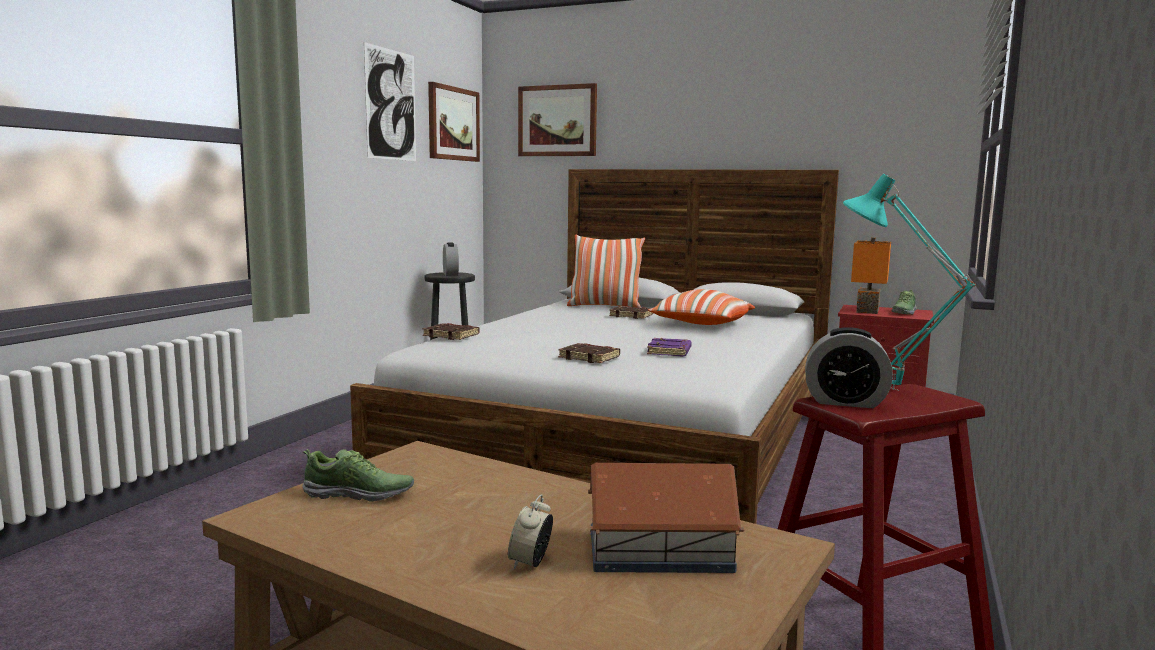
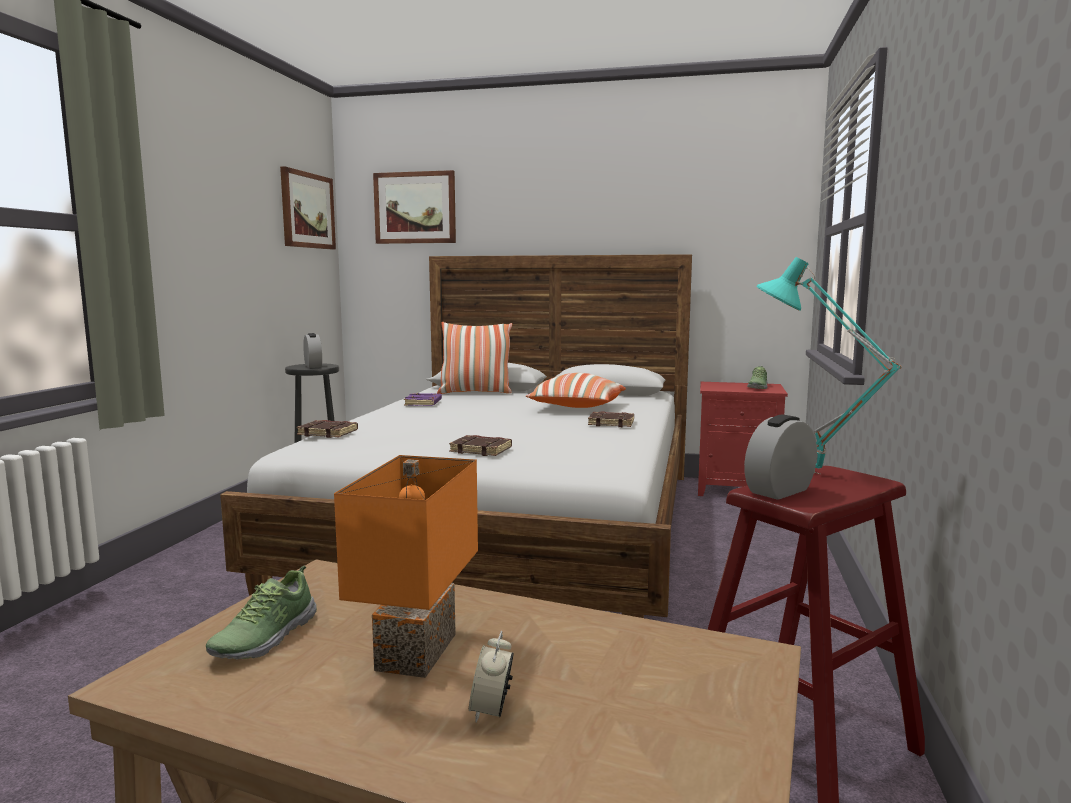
camera: 10 degrees left, 0 degrees up
(359, 494) = (264, 637): shoe -> shoe turned 120 degrees clockwise
(391, 105) = (242, 190): picture -> none
(632, 316) = (506, 401): brown book -> brown book (612, 423)
(657, 550) = (626, 676): toy house -> none
(670, 352) = (559, 439): purple book -> purple book (423, 403)
(845, 402) = (779, 491): alarm clock -> alarm clock turned 135 degrees clockwise
(869, 311) = (727, 387): orange table lamp -> orange table lamp (420, 653)

